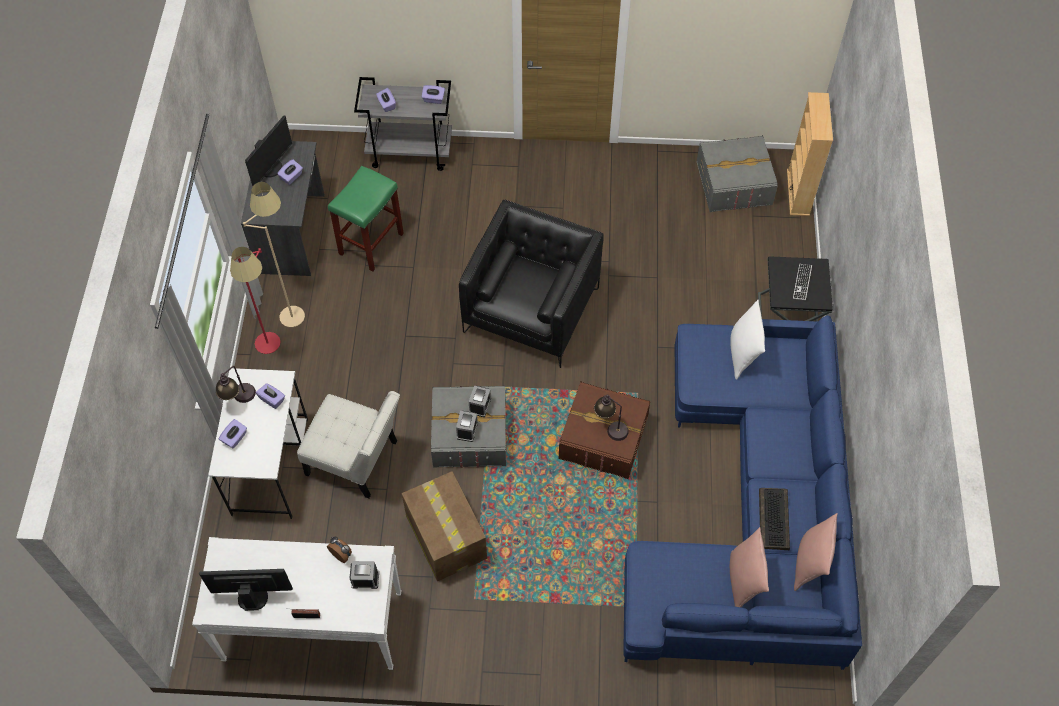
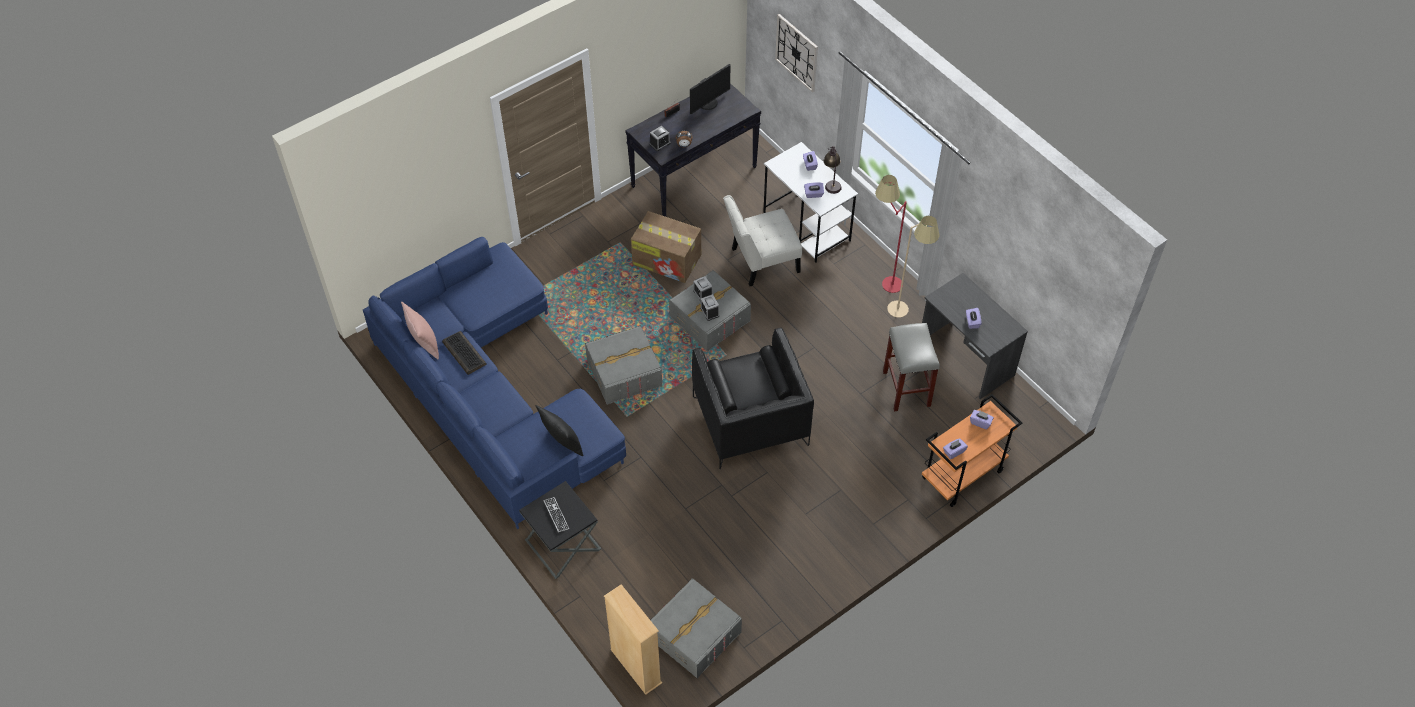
camera: 140 degrees right, 5 degrees down
(140, 469) = (797, 52): none -> wall clock
(271, 168) = (992, 318): monitor -> none
(312, 626) = (694, 176): white console table -> black console table
(371, 244) = (906, 388): green stool -> grey stool
(410, 152) = (962, 476): grey cart -> orange cart
(603, 438) = (624, 373): brown storage box -> grey storage box
(610, 427) = (616, 354): table lamp -> none
(743, 354) = (562, 443): white pillow -> black pillow
(743, 581) = (458, 309): pink pillow -> none

